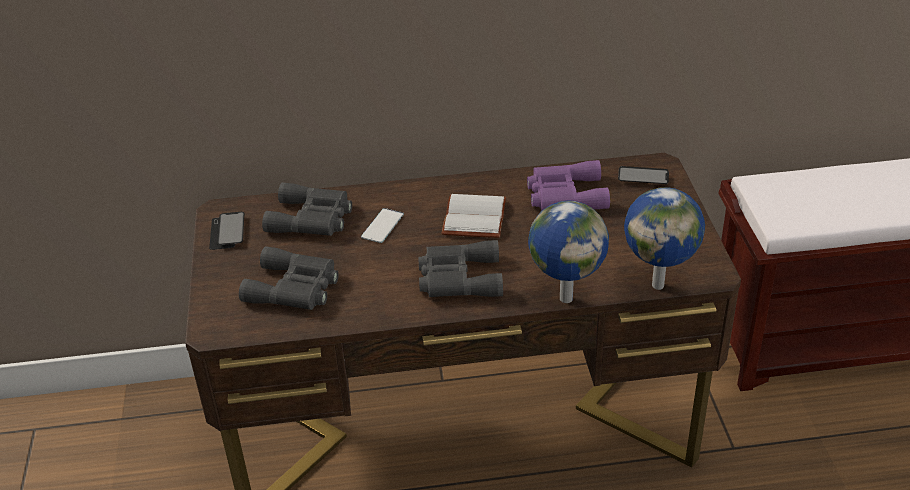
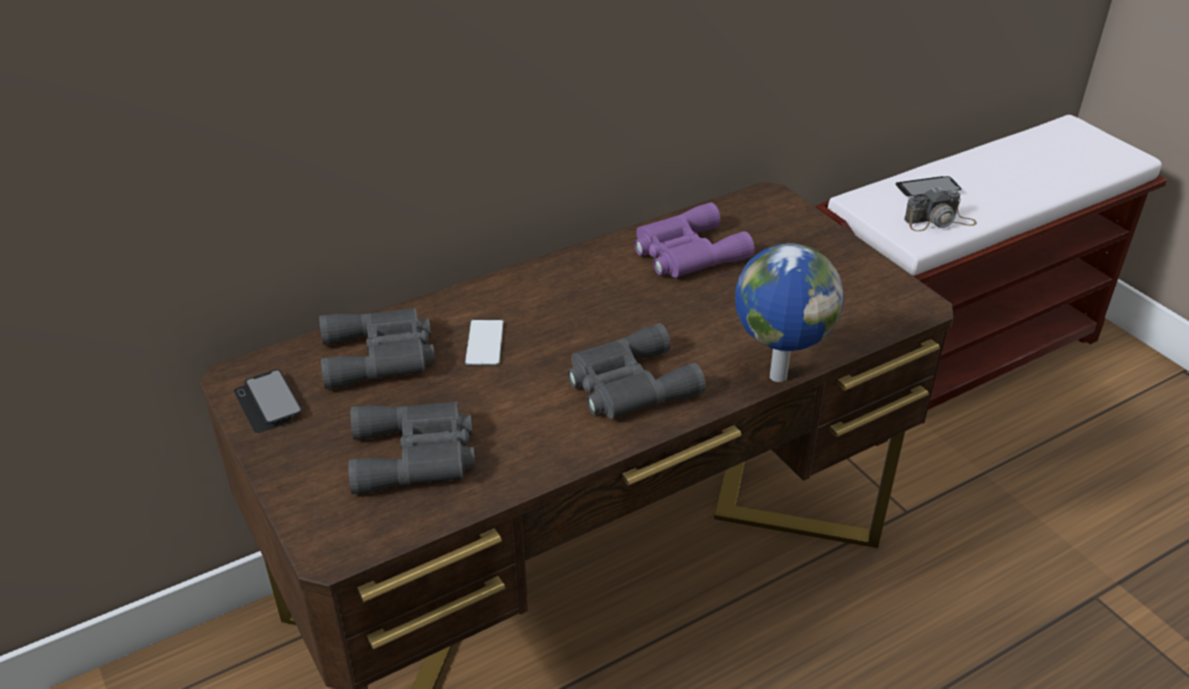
camera: 25 degrees left, 0 degrees up
(472, 217) = (593, 304): white book -> none
(643, 177) = (761, 213): phone -> phone (927, 188)
(659, 284) = (870, 332): globe -> none
(810, 215) = (939, 221): none -> camera

